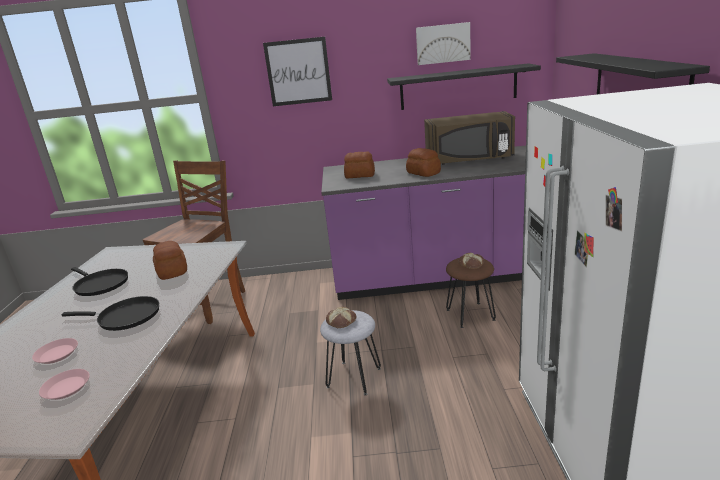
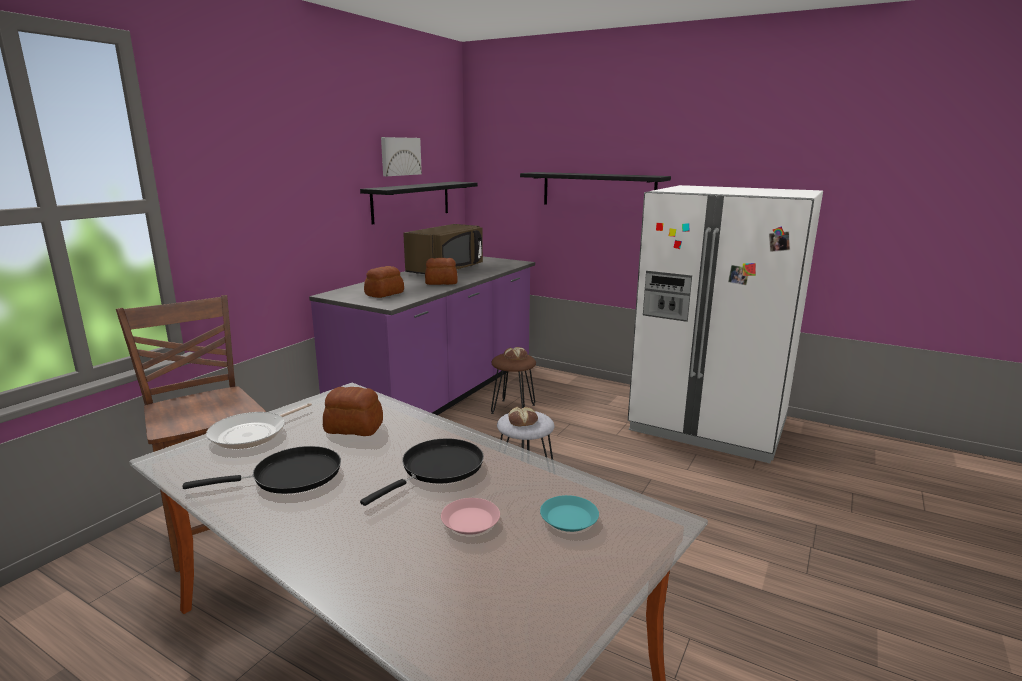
camera: 60 degrees left, 5 degrees down
(66, 387) = (568, 518): pink plate -> turquoise plate
(148, 254) = (252, 434): none -> frying pan
(298, 72) = (277, 175): picture -> none

